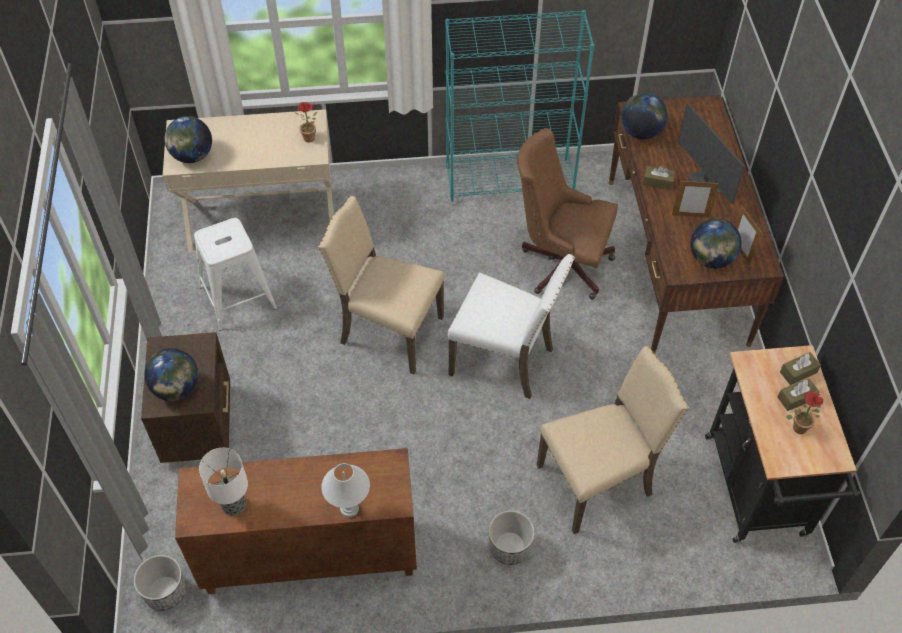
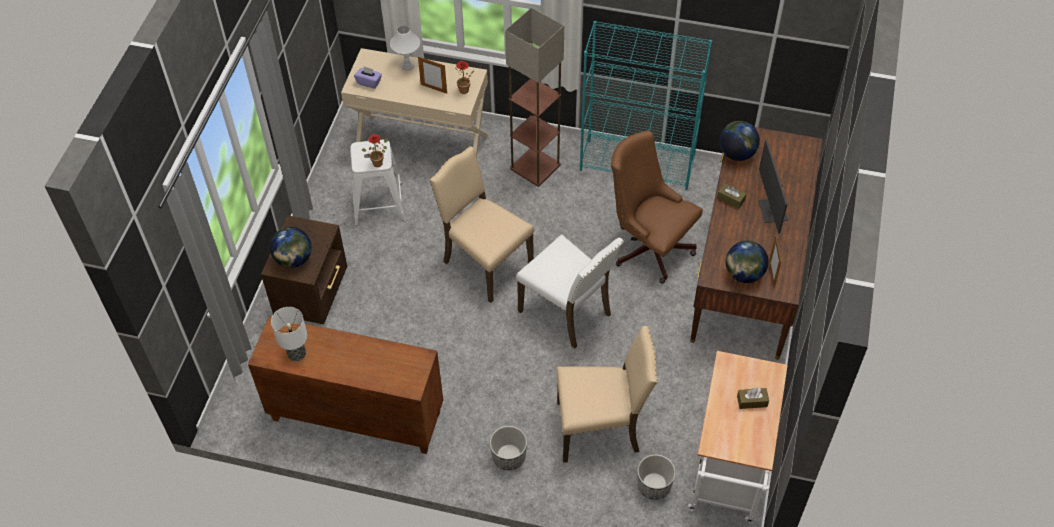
camera: 20 degrees right, 0 degrees up
(165, 592) = (243, 409): planter -> planter (653, 485)
(192, 156) = (369, 82): globe -> purple tissue box
(349, 508) = (376, 381): white table lamp -> white table lamp (407, 66)
(401, 210) = (536, 167): none -> floor lamp
(690, 216) = (744, 234): picture frame -> picture frame (434, 89)
(758, 493) = (727, 478): black cart -> white cart
(798, 372) = (764, 382): brown tissue box -> none
(799, 425) = (743, 422): potted plant -> potted plant (379, 162)

